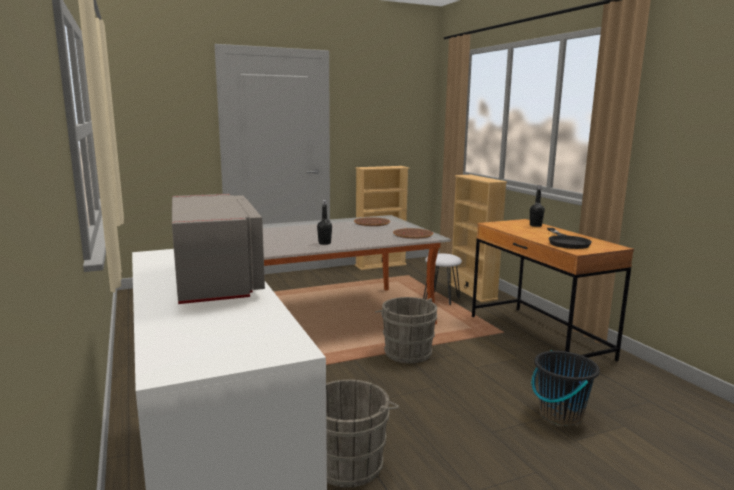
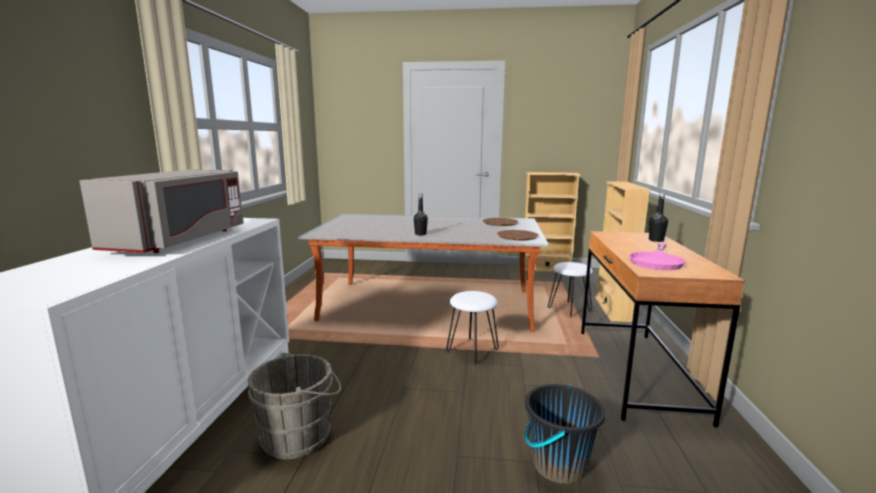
camera: 30 degrees right, 0 degrees up
(406, 352) = (472, 351): grey bucket -> white stool
(566, 242) = (657, 261): black frying pan -> pink frying pan

